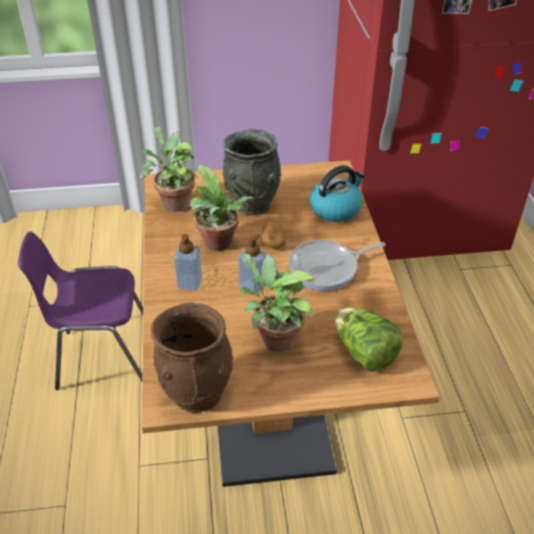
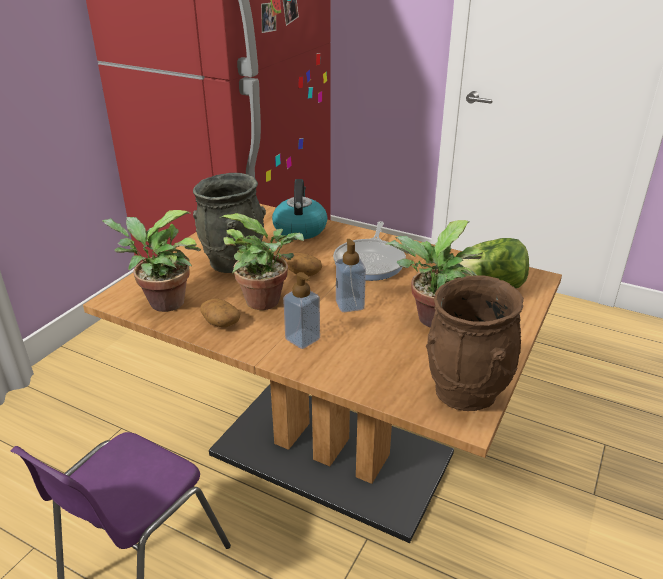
camera: 55 degrees left, 10 degrees down
(175, 237) = (220, 322): none -> potato

